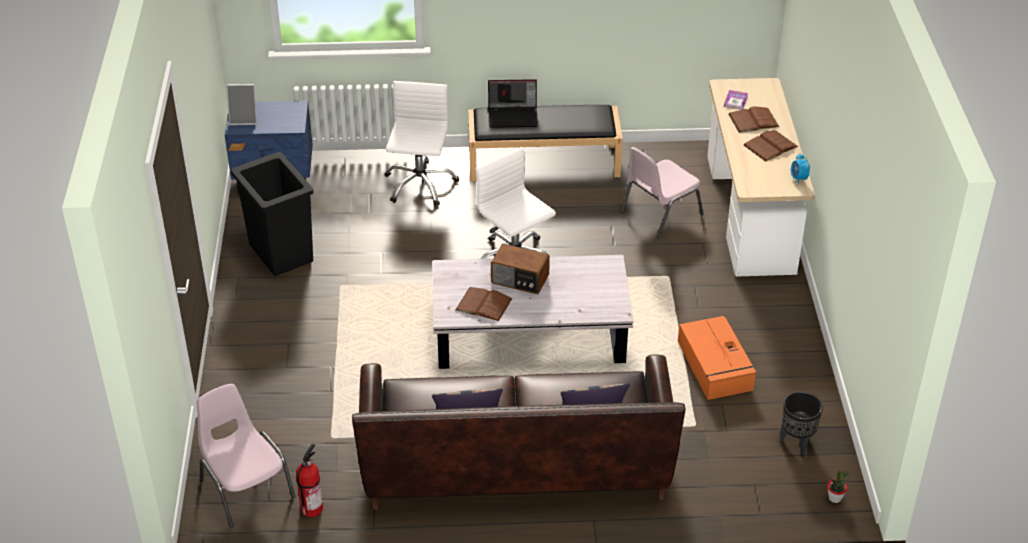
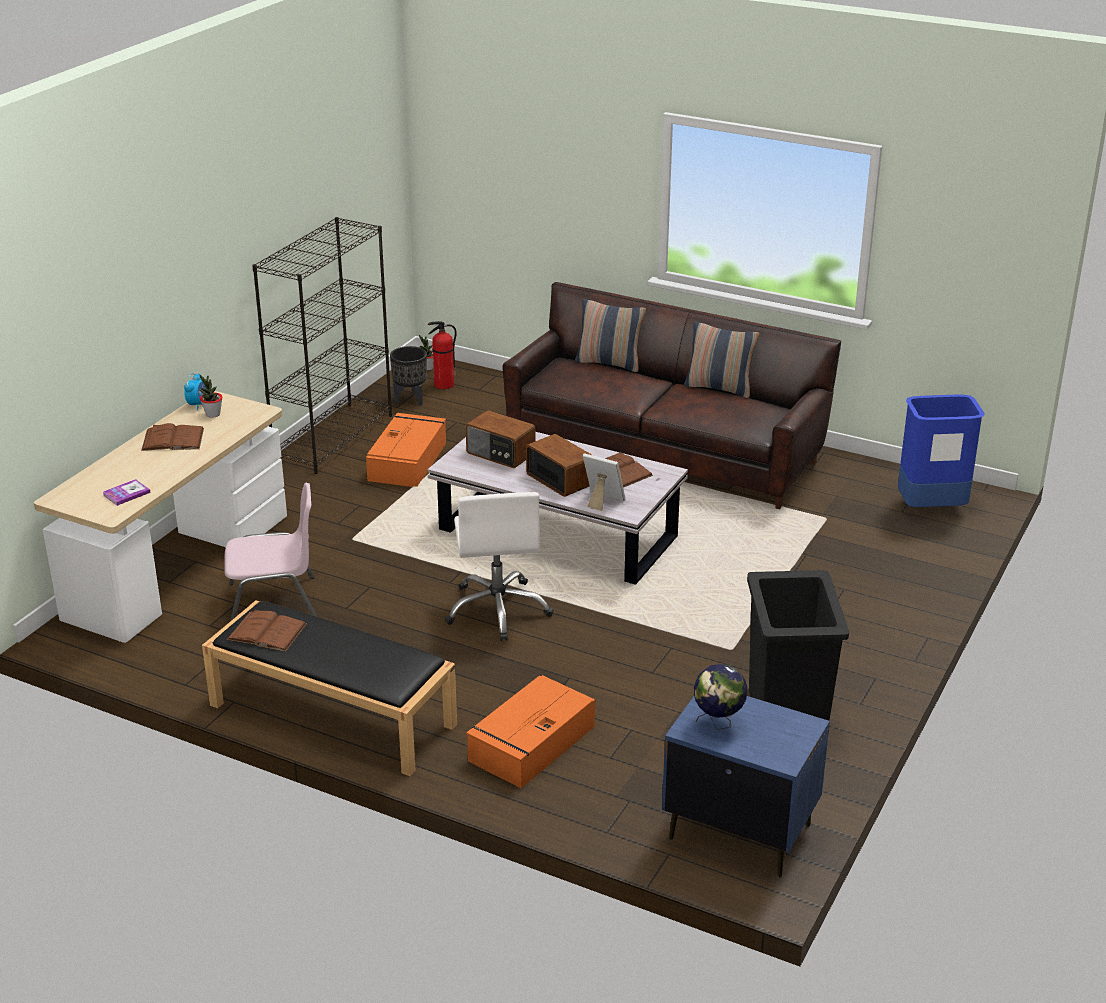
camera: 150 degrees left, 10 degrees down
(244, 119) = (786, 735): picture frame -> picture frame (602, 501)
(246, 488) = (931, 508): pink chair -> blue trash can
(283, 114) = (718, 723): none -> globe
(312, 508) = (872, 479): fire extinguisher -> fire extinguisher (443, 385)
(419, 184) = (530, 744): white office chair -> orange storage box
(513, 116) = (363, 663): laptop -> none
(585, 288) = (500, 454): none -> radio
(753, 120) = (145, 467): brown book -> brown book (267, 632)
(776, 174) = (213, 414): none -> potted plant
(802, 368) = (333, 437): none -> black bookcase

